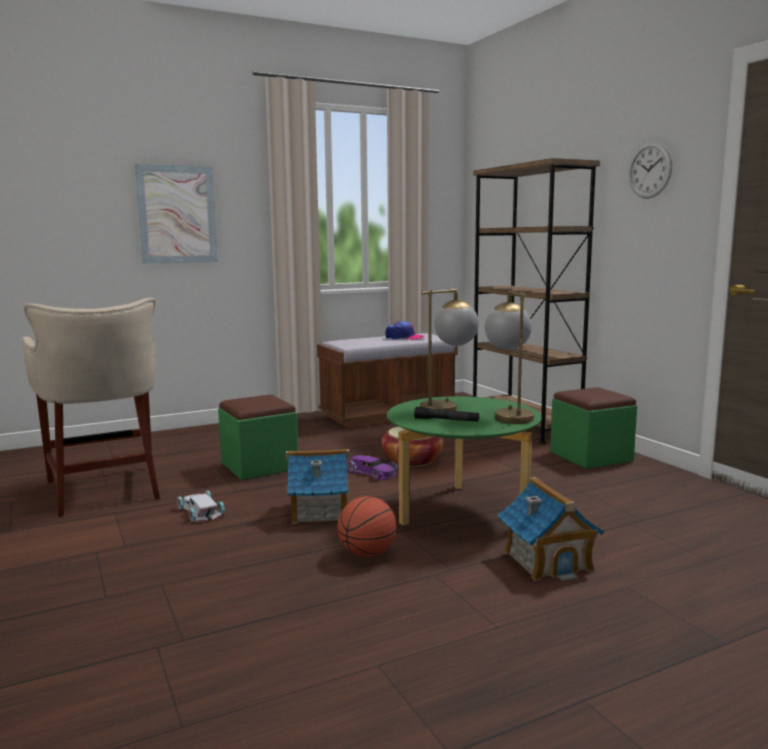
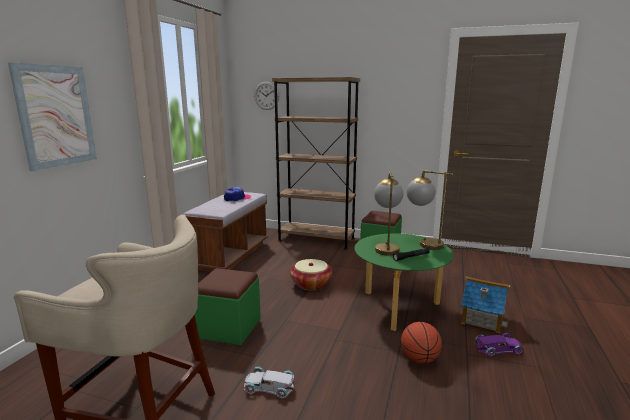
camera: 45 degrees left, 5 degrees up
(319, 511) = (339, 344): toy house -> none
(372, 473) = (308, 302): purple toy car -> purple toy car (499, 349)
(650, 170) = (396, 87): wall clock -> wall clock (266, 95)

